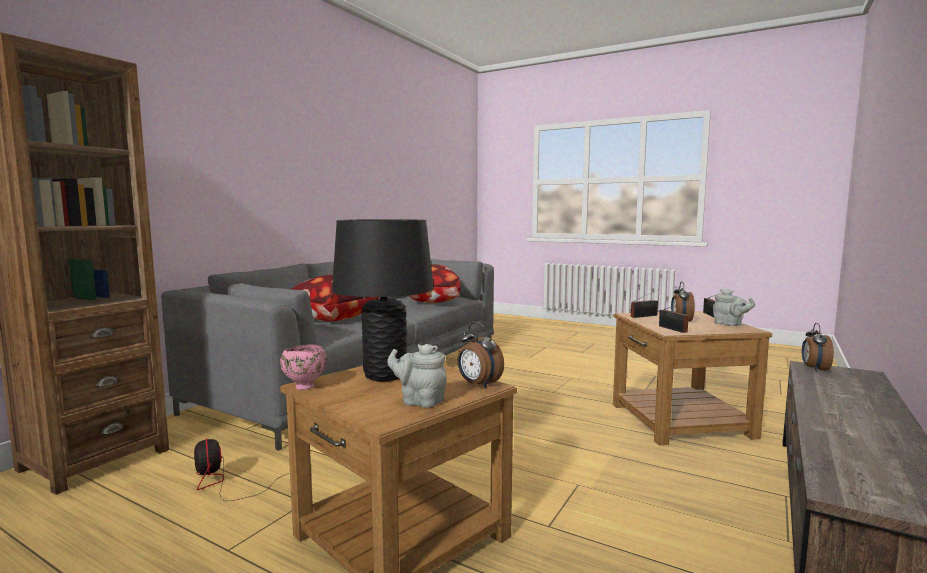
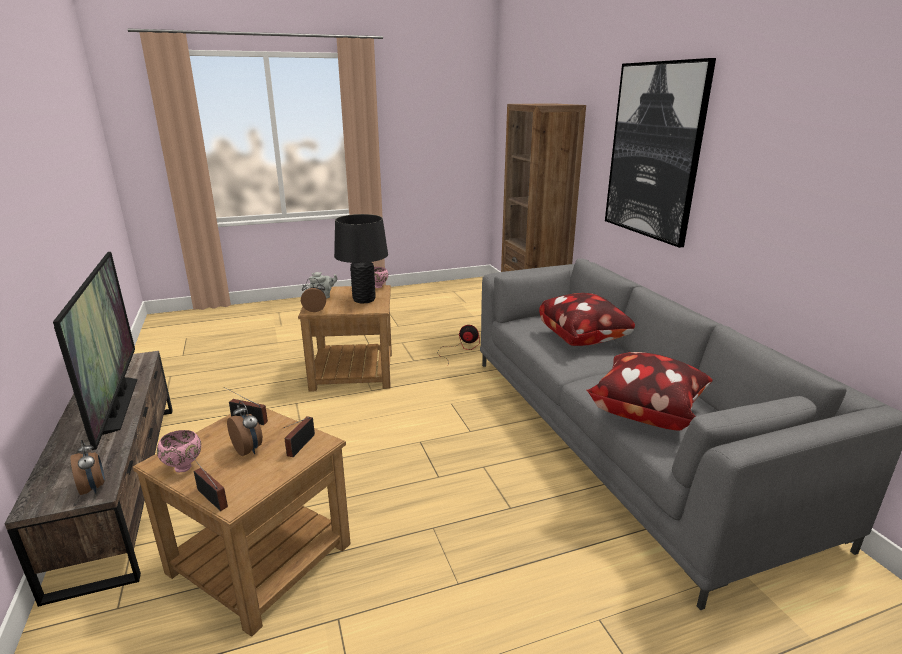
camera: 130 degrees right, 15 degrees up
(228, 146) = (654, 151): none -> picture
(729, 324) = (184, 467): grey teapot -> pink bowl
(838, 421) = (117, 405): none -> television

